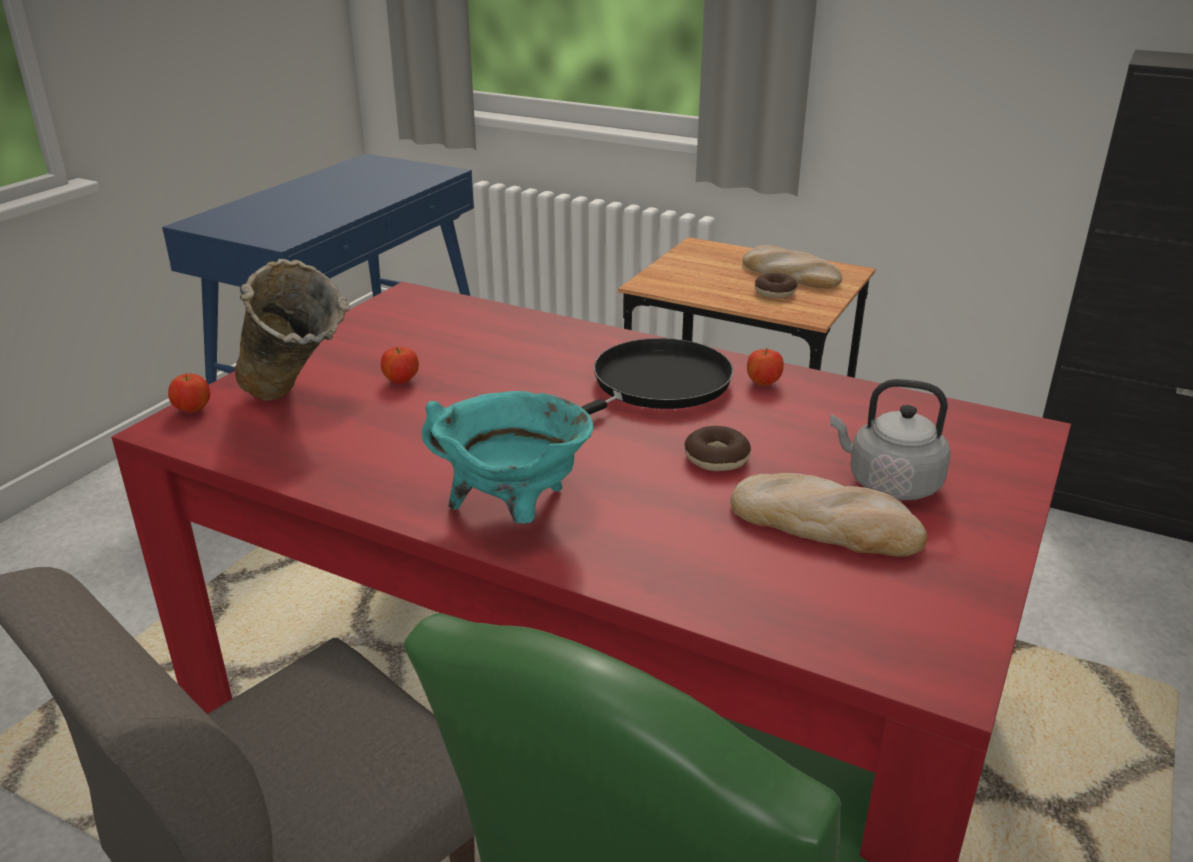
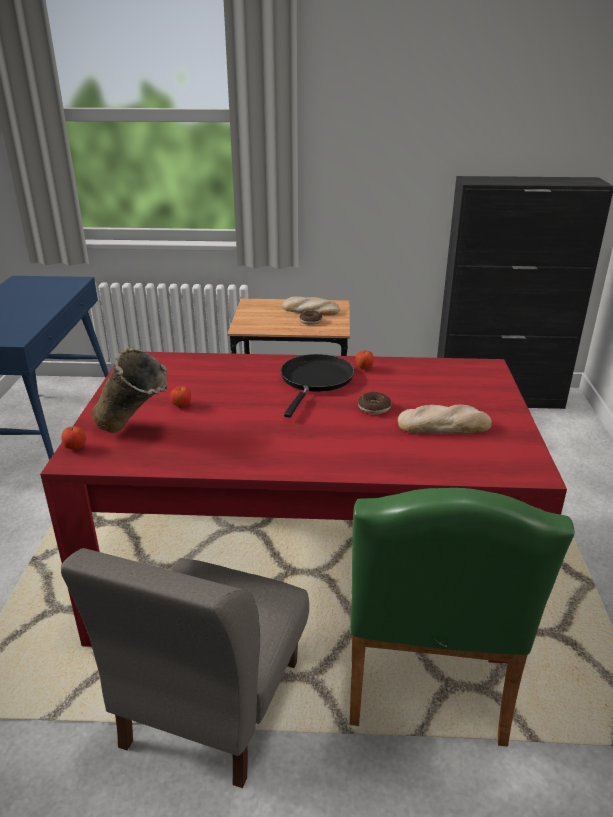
camera: 25 degrees left, 0 degrees up
(514, 513) = (305, 456): turquoise cooking pot -> none
(888, 483) = (455, 402): grey kettle -> none

